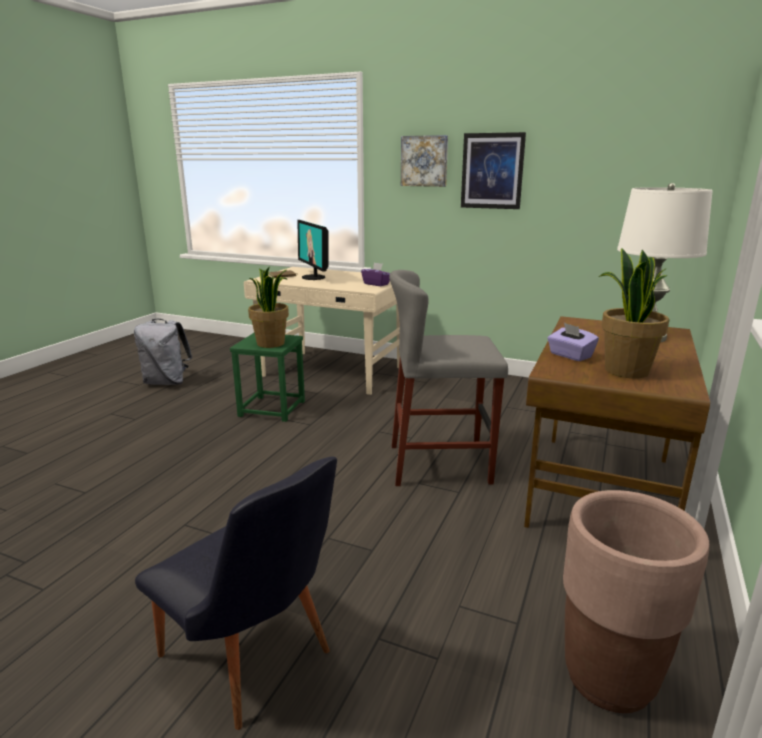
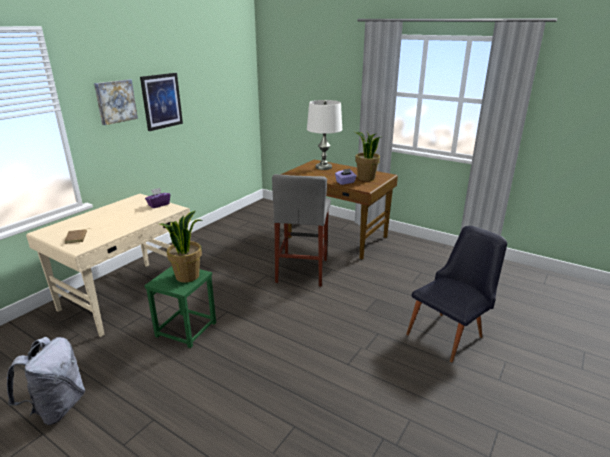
camera: 80 degrees left, 5 degrees up
(314, 277) = (102, 225): monitor -> none
(609, 679) = (443, 262): brown planter -> none

